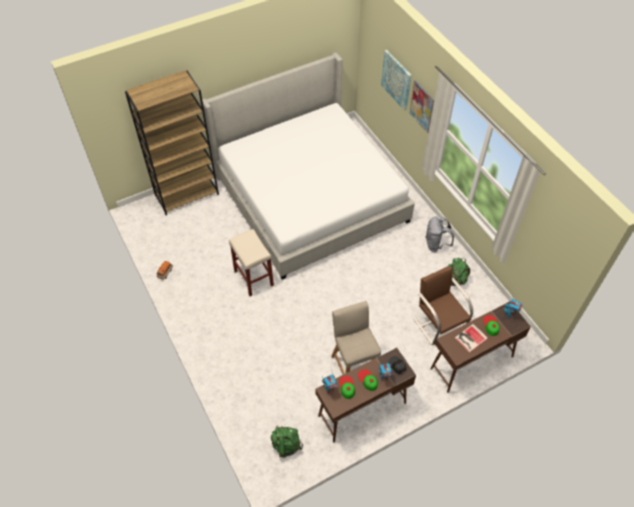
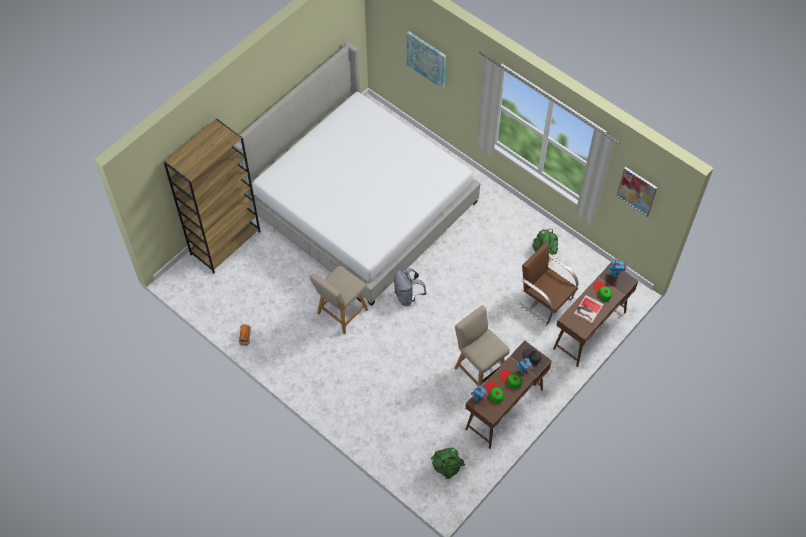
camera: 20 degrees left, 5 degrees up
(253, 278) = (340, 313): beige stool -> beige chair
(422, 106) = (465, 84): picture -> picture (637, 191)
(436, 244) = (512, 219): grey backpack -> grey backpack (408, 296)

